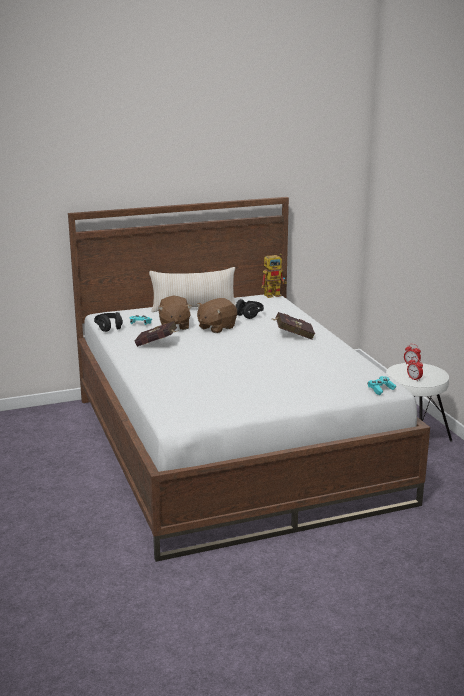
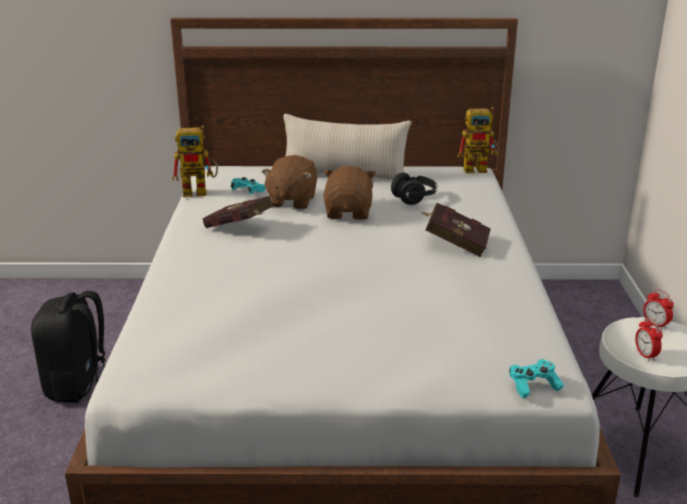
camera: 20 degrees right, 5 degrees up
(52, 471) = (79, 385): none -> black backpack
(109, 328) = (200, 191): black headphones -> toy robot
(216, 327) = (349, 212): brown plush toy -> brown plush toy turned 120 degrees clockwise

